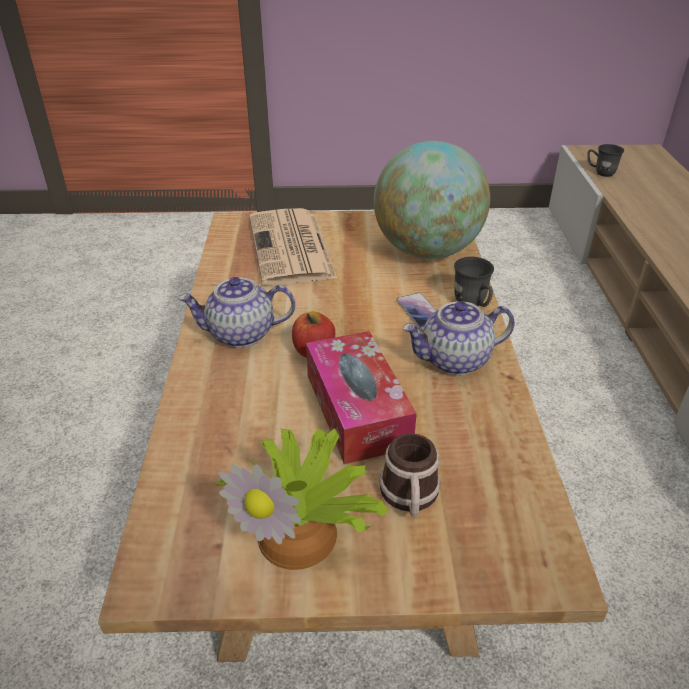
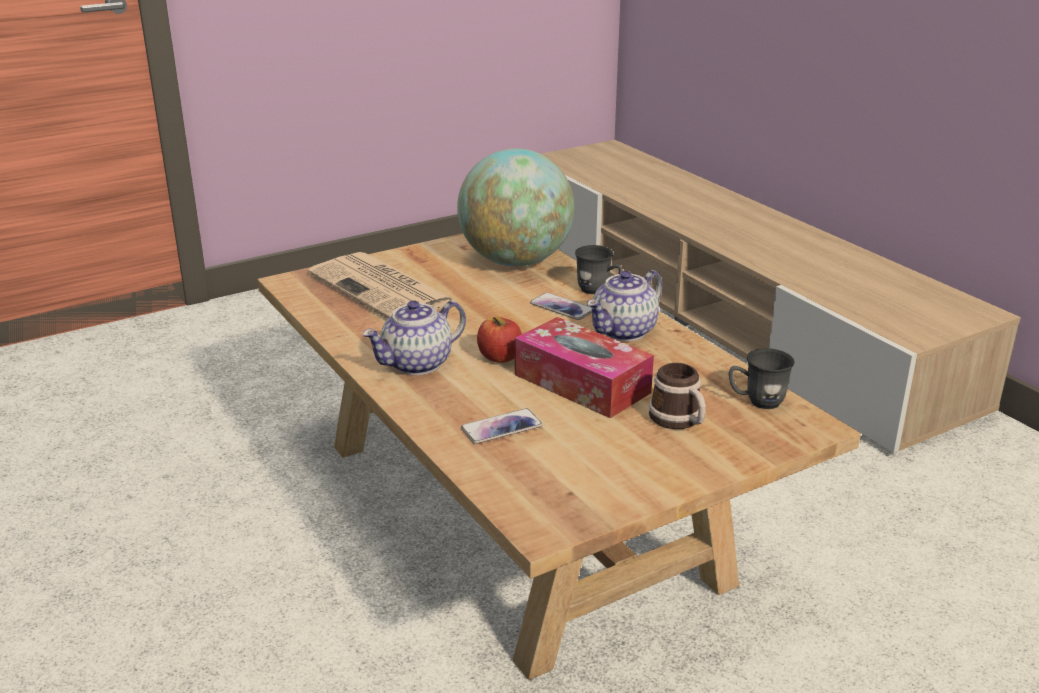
camera: 30 degrees left, 10 degrees down
(237, 434) = (501, 427): none -> phone
(302, 532) = (624, 464): potted plant -> none
(600, 172) = (583, 174): grey mug -> grey mug (756, 402)

